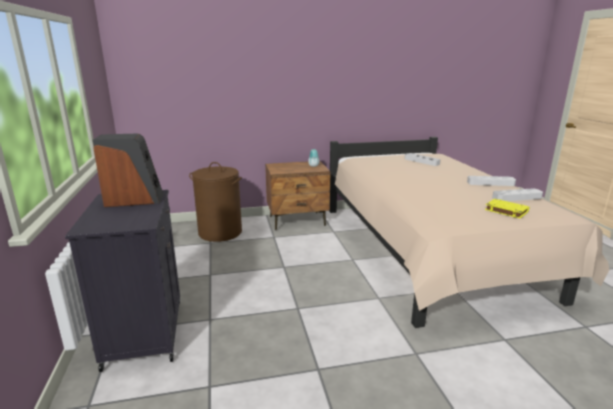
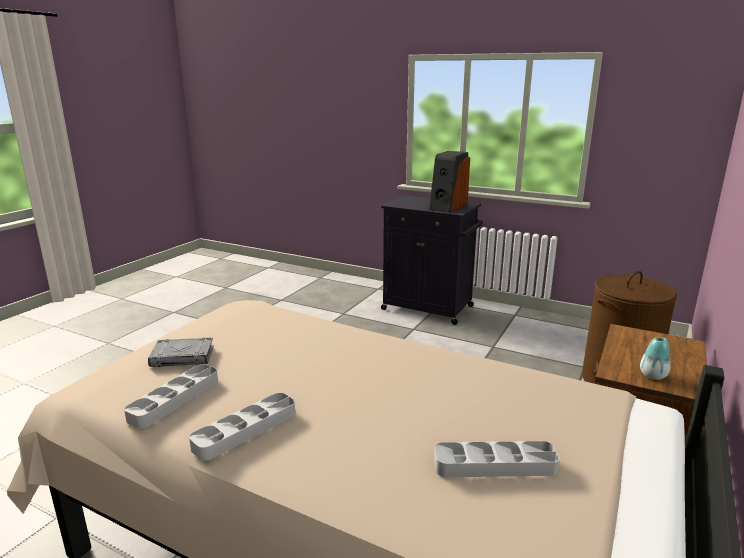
camera: 130 degrees right, 0 degrees up
(505, 211) = (183, 356): yellow book -> grey book

